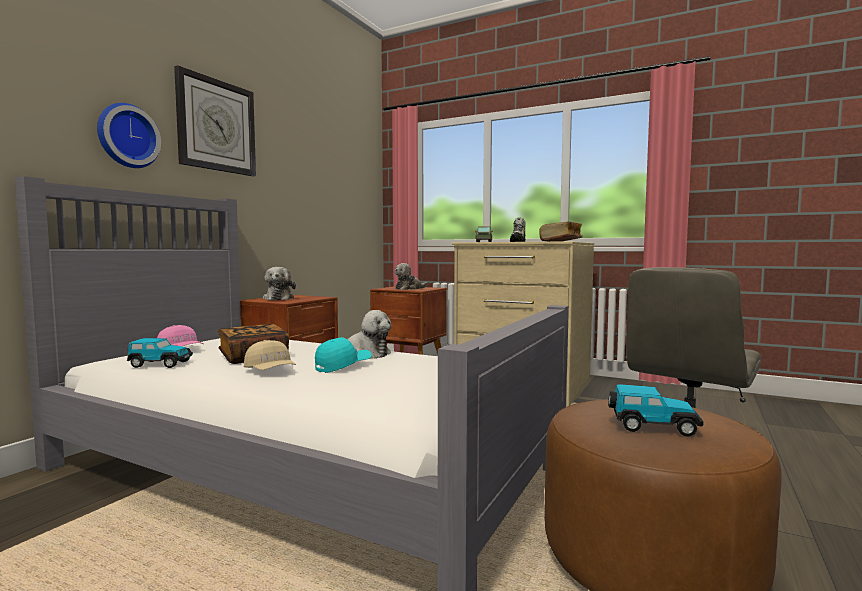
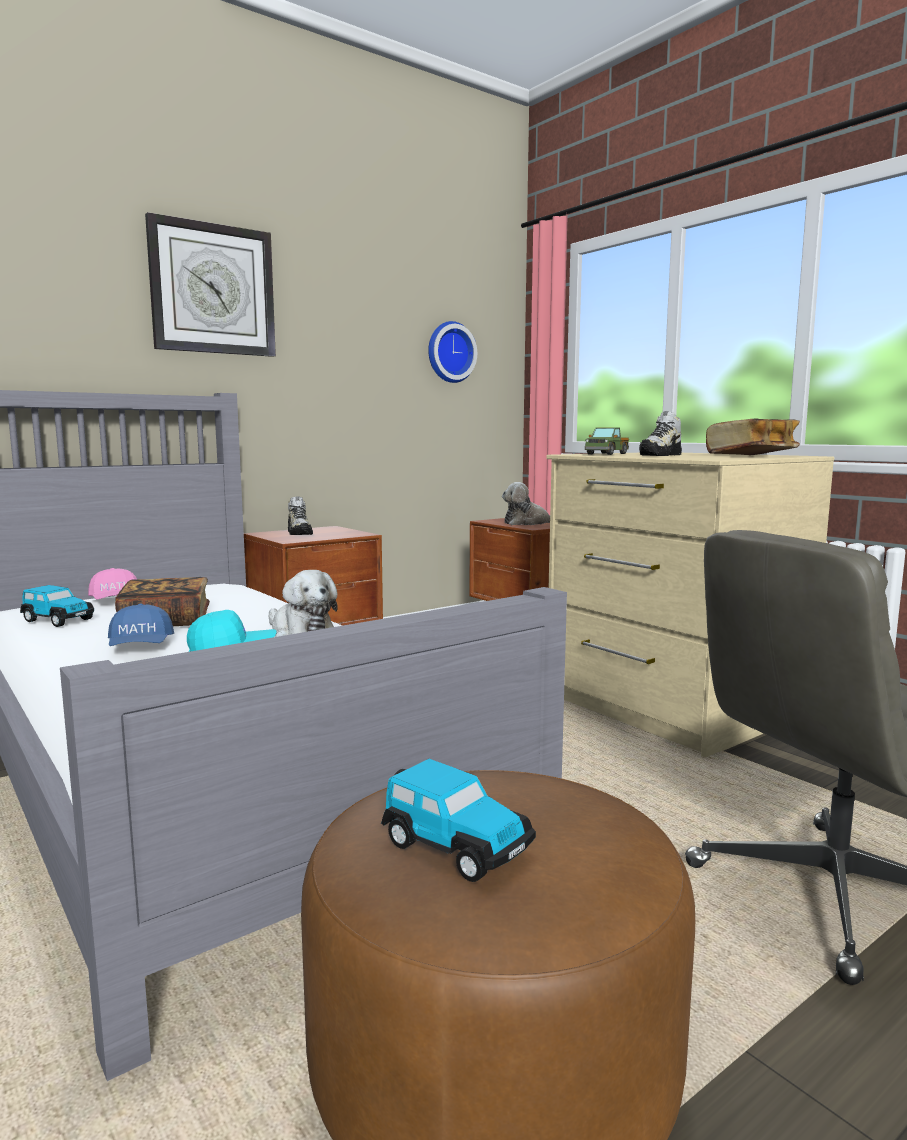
camera: 25 degrees right, 5 degrees up
(127, 136) = (78, 319): wall clock -> wall clock (449, 352)
(271, 371) = (140, 647): beige cap -> blue cap
(279, 298) = (299, 533): plush toy -> shoe

